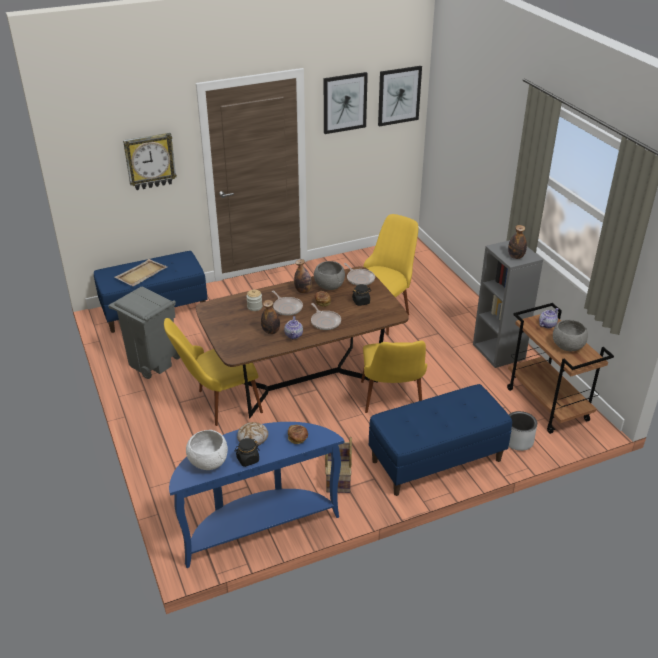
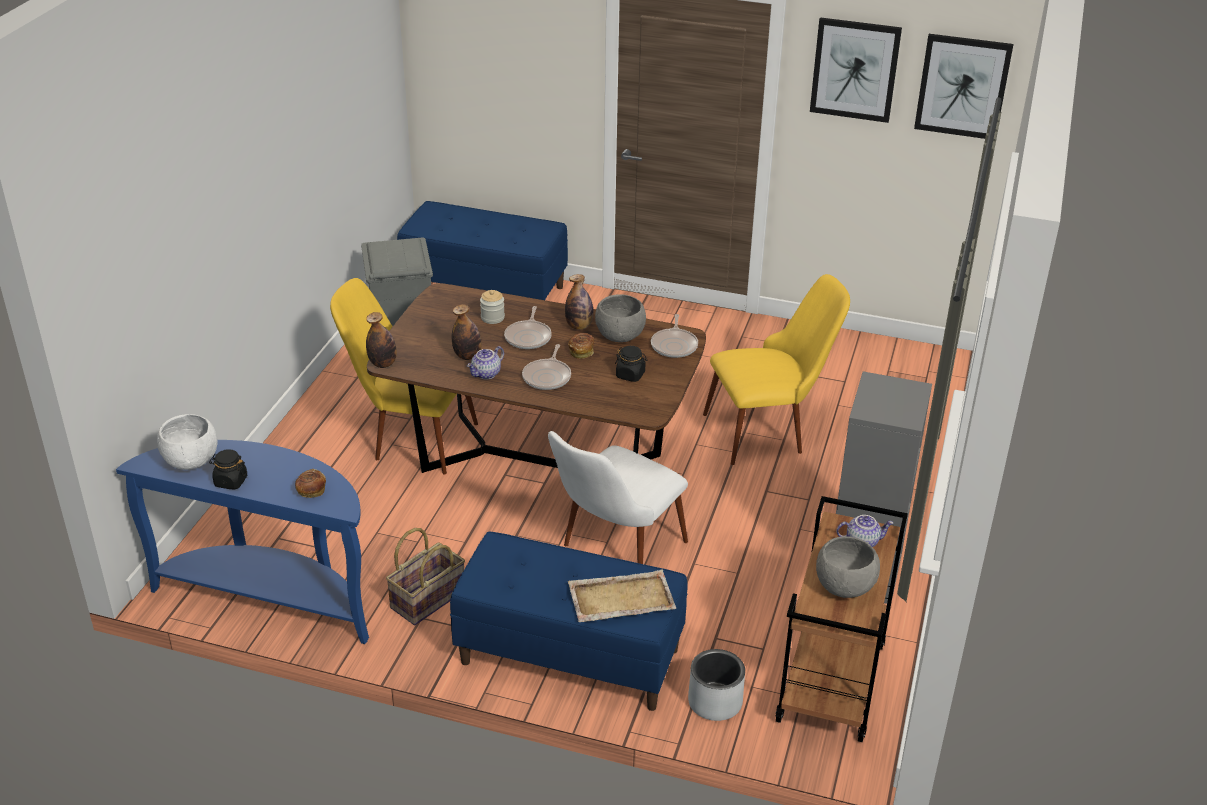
camera: 40 degrees right, 0 degrees up
(141, 274) = (468, 228): beige tray -> beige tray (620, 599)
(150, 161) = (525, 68): wall clock -> none
(253, 437) = (269, 462): bread -> none
(392, 404) = (613, 554): yellow chair -> white chair
(516, 256) = (883, 407): bottle -> bottle (383, 364)

